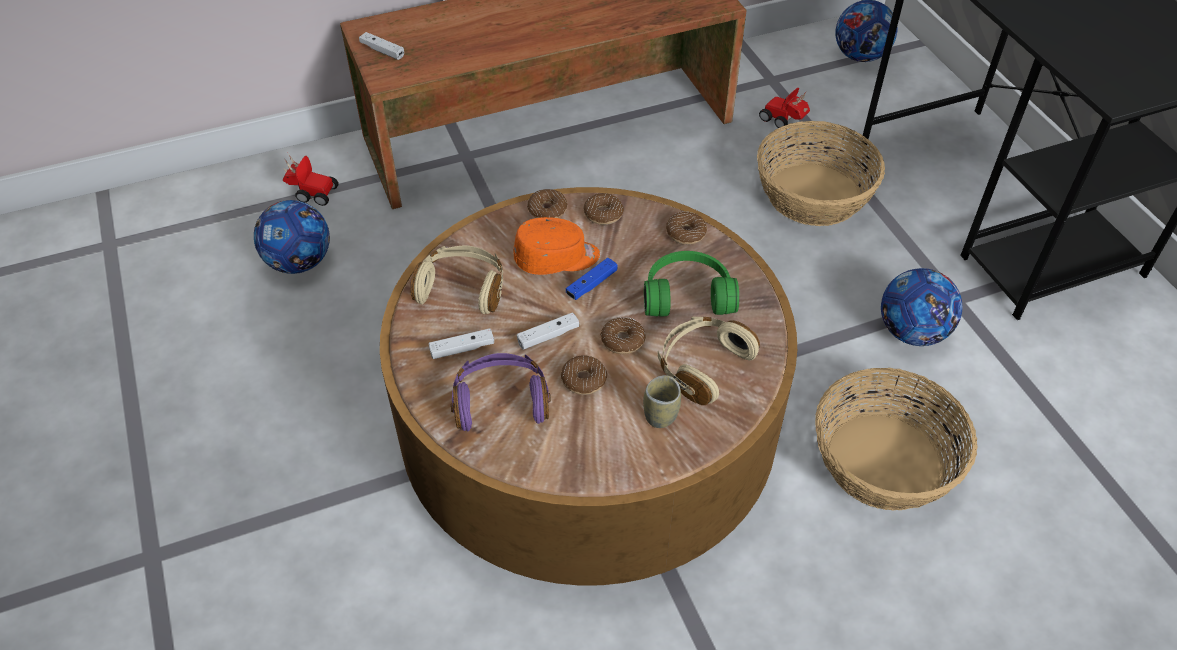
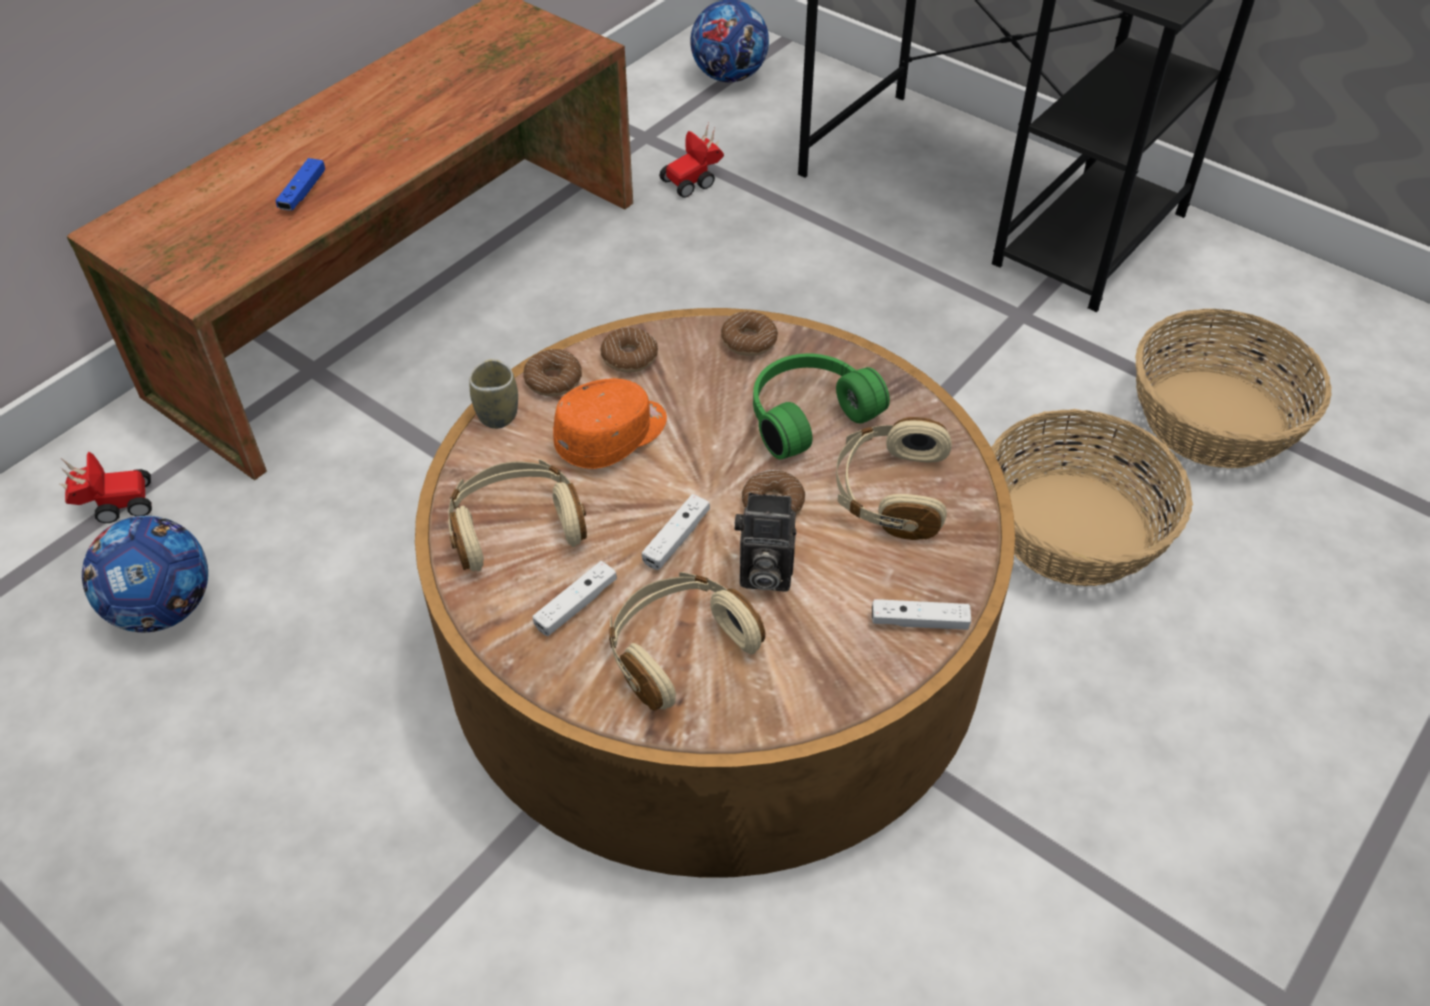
camera: 30 degrees left, 0 degrees up
(382, 51) = (165, 252): white game controller -> white game controller (919, 622)
(500, 401) = (678, 649): purple headphones -> beige headphones
(583, 380) = (762, 573): donut -> camera
(591, 284) = (682, 450): blue game controller -> blue game controller (303, 192)
(660, 415) = (887, 574): cup -> cup (497, 414)
(784, 121) = (694, 180): toy car -> toy car turned 45 degrees counterclockwise
(814, 194) = (788, 254): basket -> basket (1214, 418)
(912, 332) = (1002, 370): football -> none

